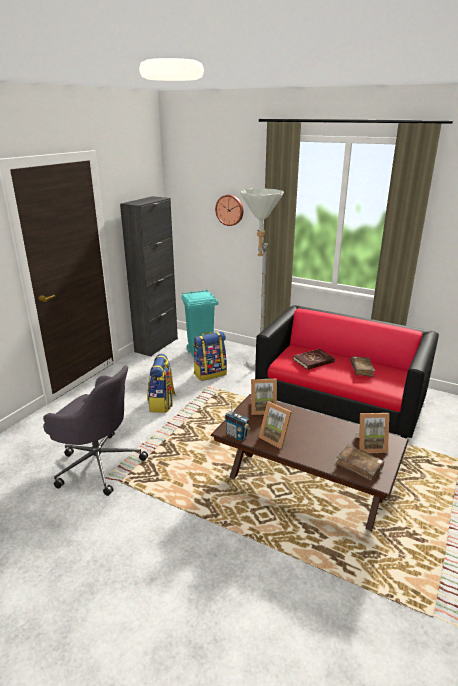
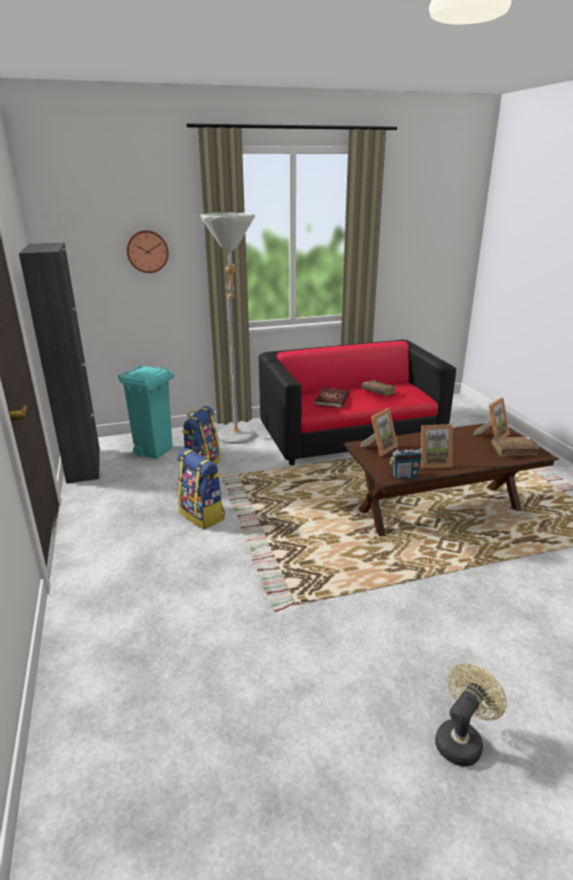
camera: 45 degrees left, 0 degrees up
(64, 614) = (461, 739): none -> beige fan
(98, 463) = (241, 605): grey office chair -> none

